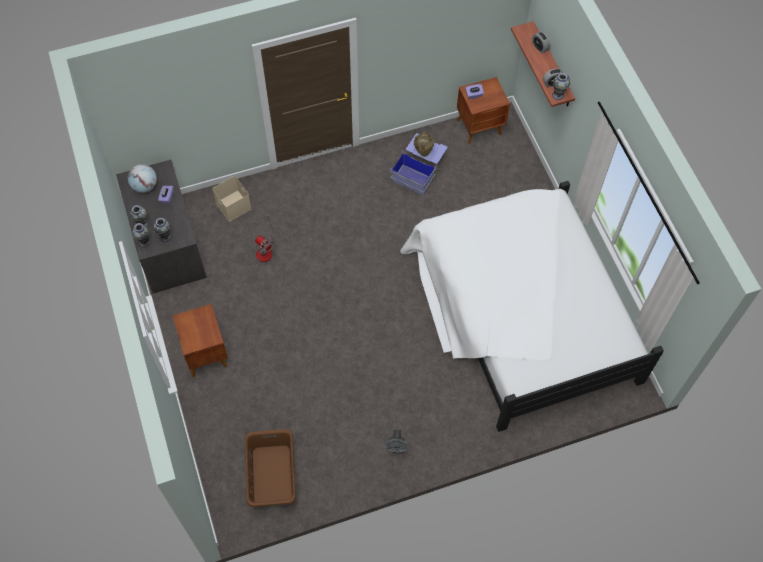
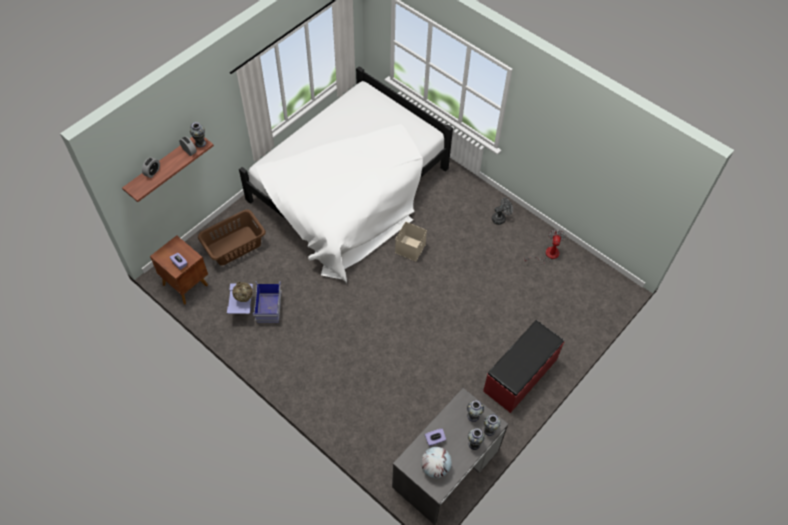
camera: 120 degrees left, 5 degrees down
(205, 353) = (520, 375): brown nightstand -> red bench
(232, 205) = (375, 436): beige storage box -> beige storage box (410, 248)
(265, 249) = (402, 385): fan -> fan (547, 255)
(271, 475) = (574, 280): brown laundry basket -> brown laundry basket (235, 246)

